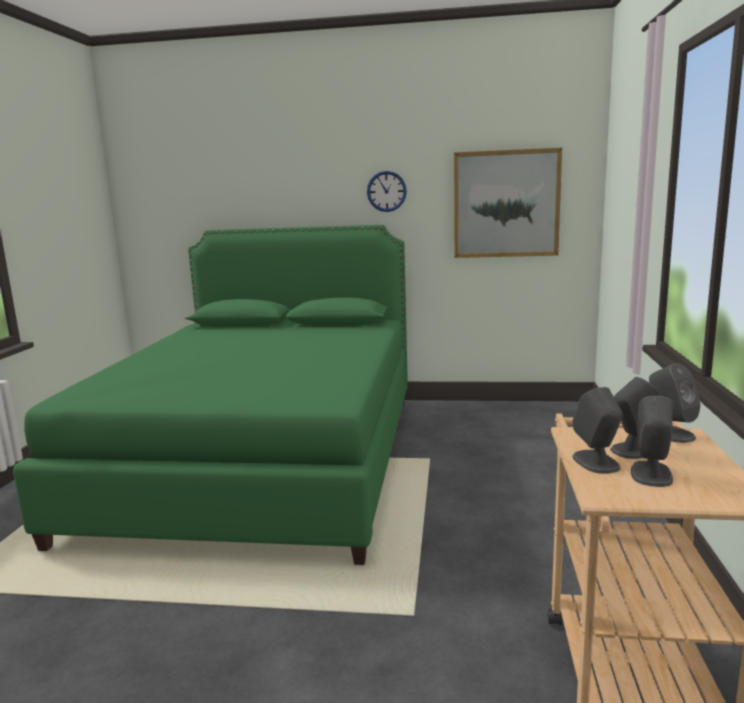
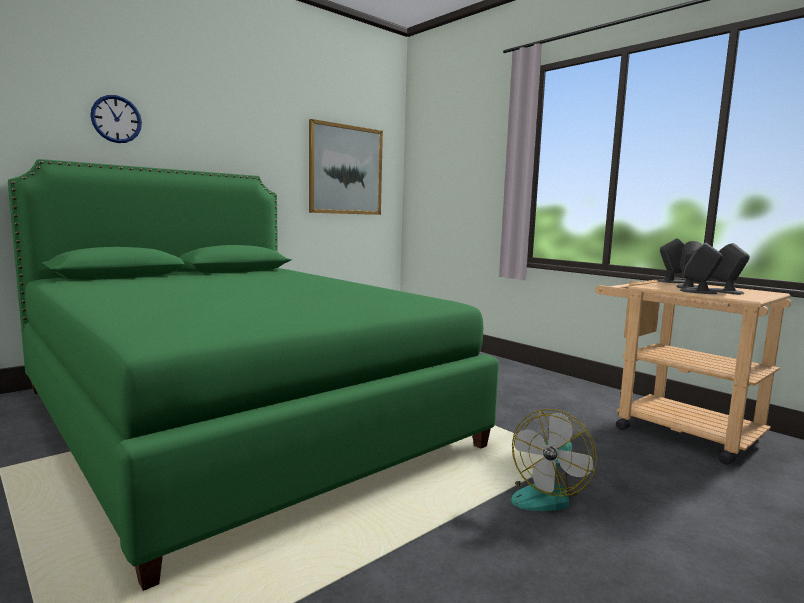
camera: 50 degrees left, 5 degrees down
(308, 631) = (545, 494): none -> fan
(386, 191) = (252, 144): wall clock -> wall clock (116, 119)

